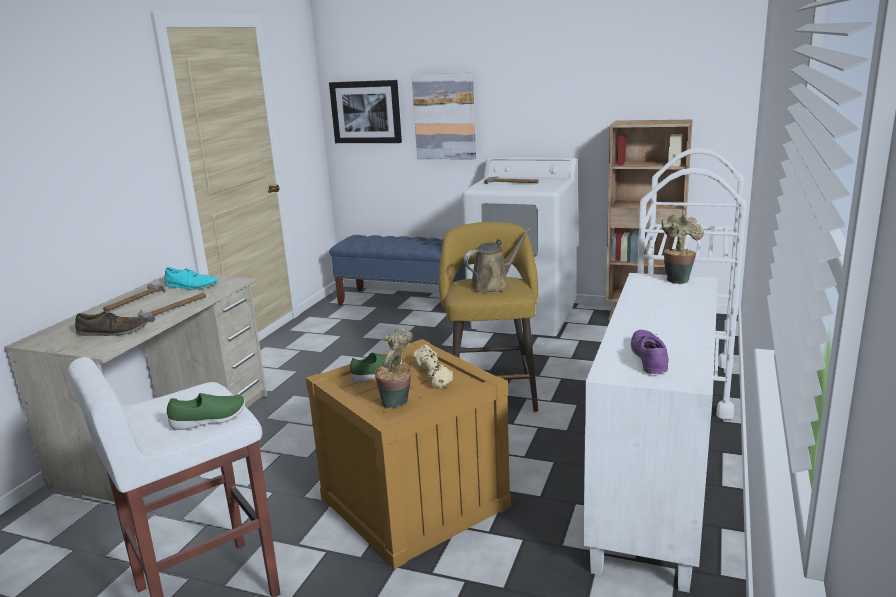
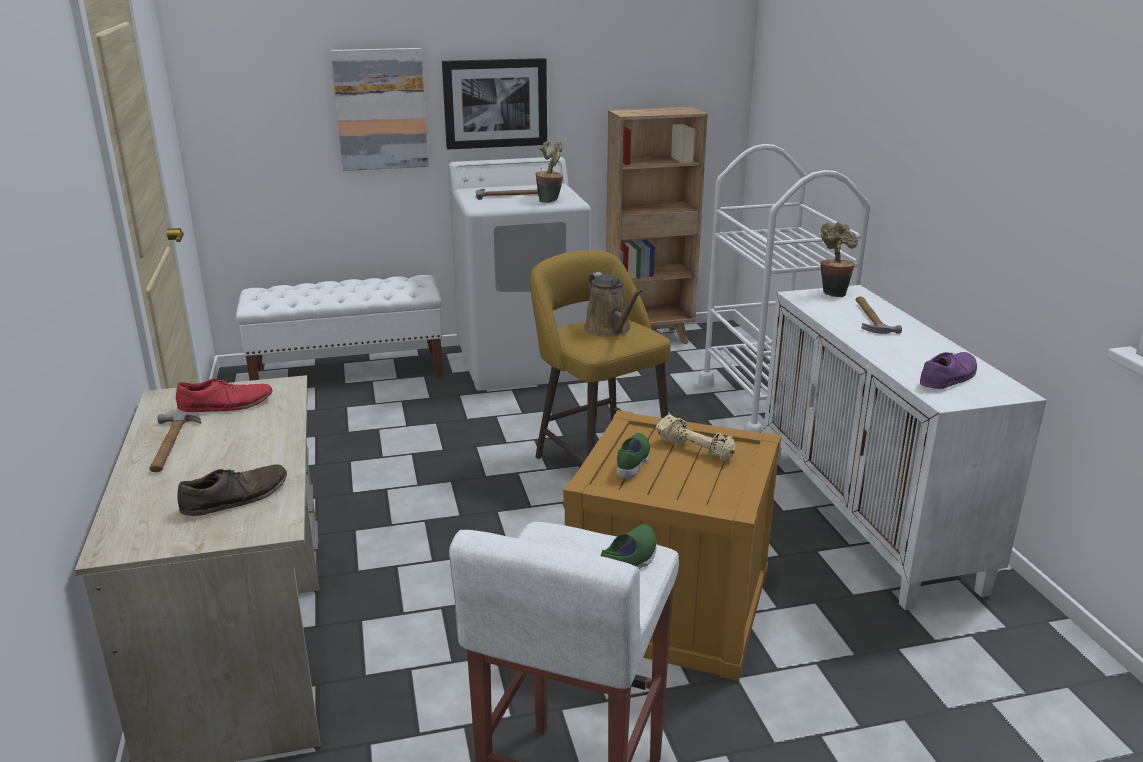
camera: 35 degrees left, 5 degrees up
(174, 308) = (268, 443): hammer -> hammer (870, 317)
(191, 286) = (226, 405): turquoise shoe -> red shoe
(366, 112) = (254, 105): picture -> picture (495, 103)
(397, 404) = (710, 490): potted plant -> potted plant (550, 200)
(407, 301) = (349, 371): blue bench -> white bench
(493, 285) = (610, 329): brown watering can -> brown watering can turned 135 degrees clockwise
(649, 358) = (948, 377): purple shoe -> purple shoe turned 75 degrees clockwise

